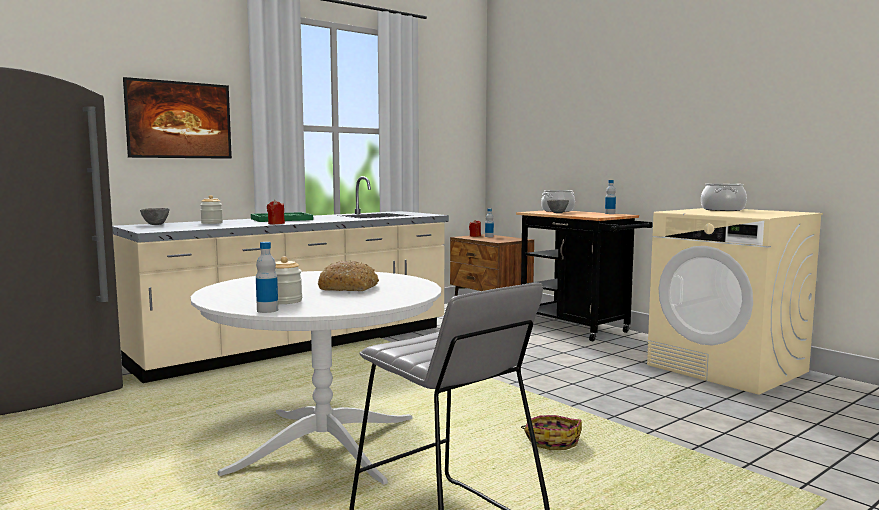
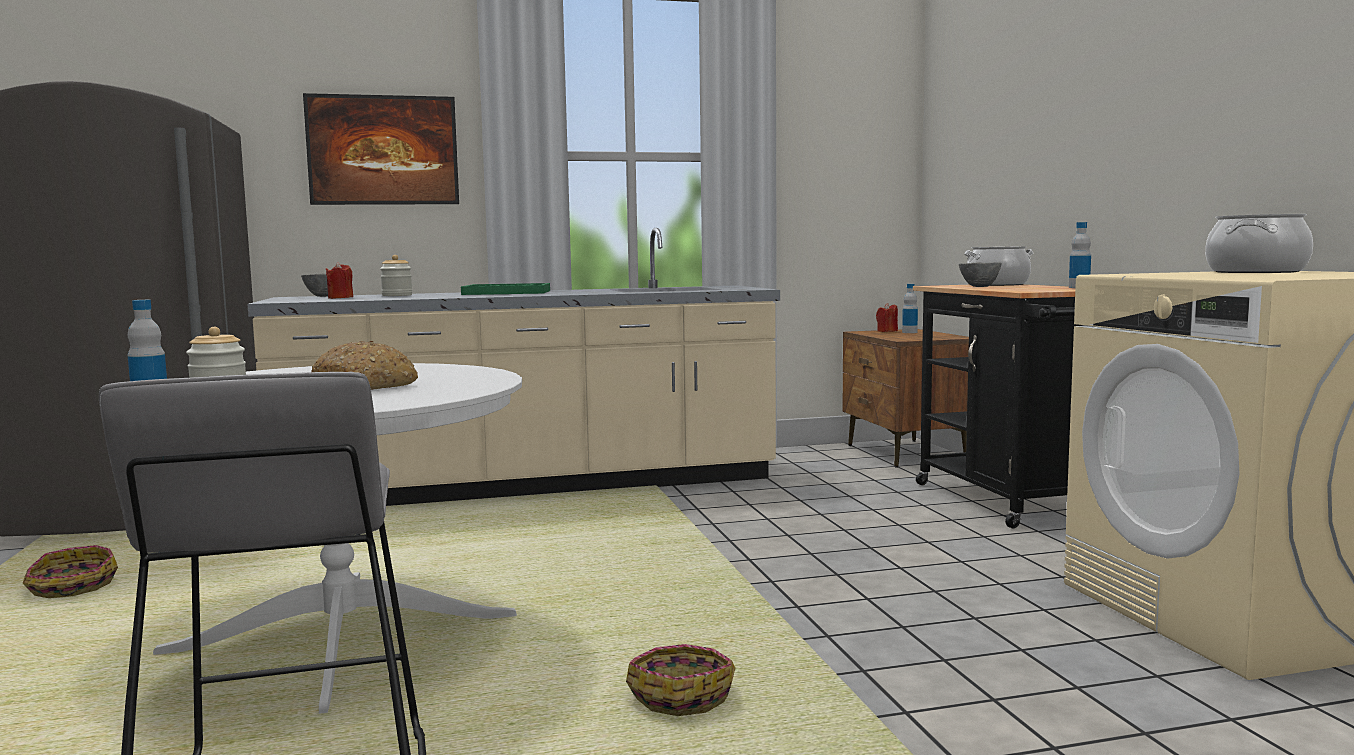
camera: 25 degrees right, 0 degrees up
(71, 450) = (72, 589): none -> basket
(276, 223) = (468, 296): red candle -> red candle (340, 298)

